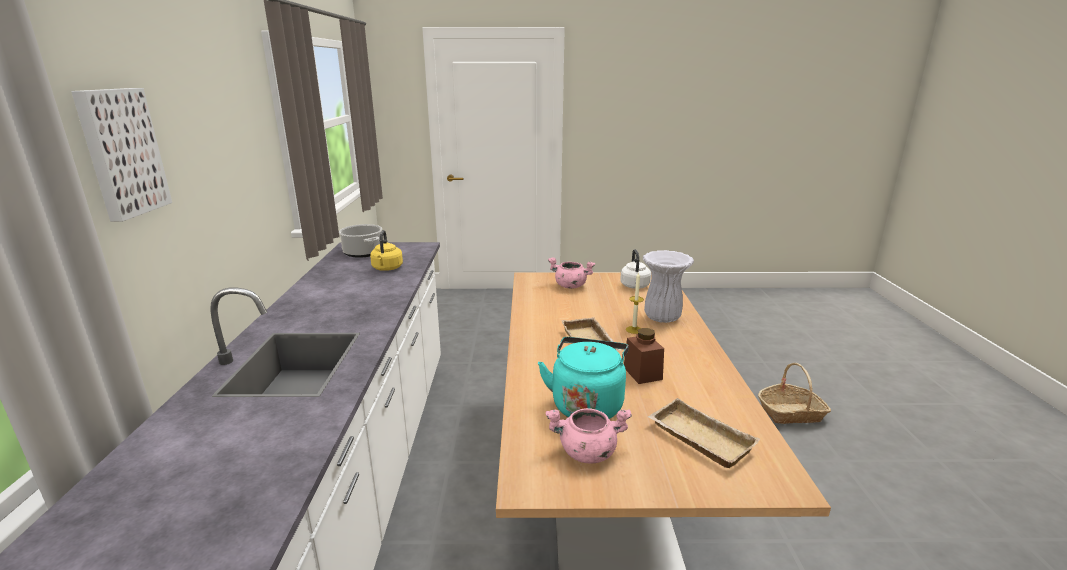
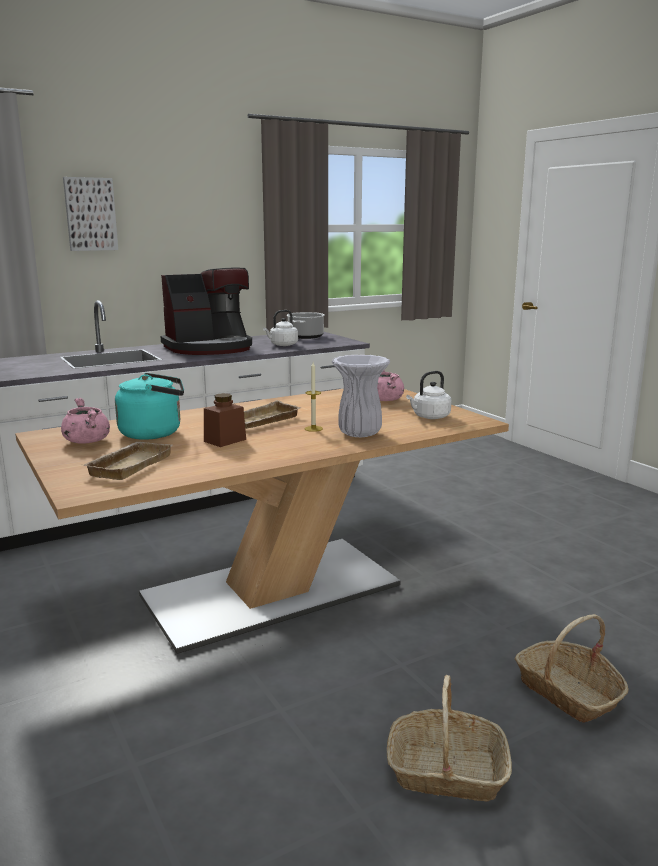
camera: 60 degrees right, 5 degrees down
(340, 299) = (209, 348): none -> coffee machine
(387, 268) = (282, 345): yellow kettle -> white kettle
(863, 488) = (446, 771): none -> basket

